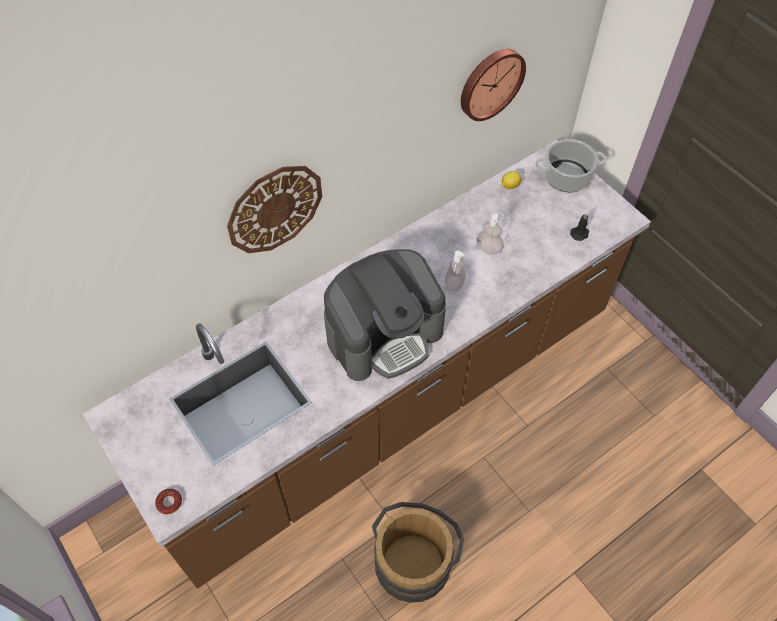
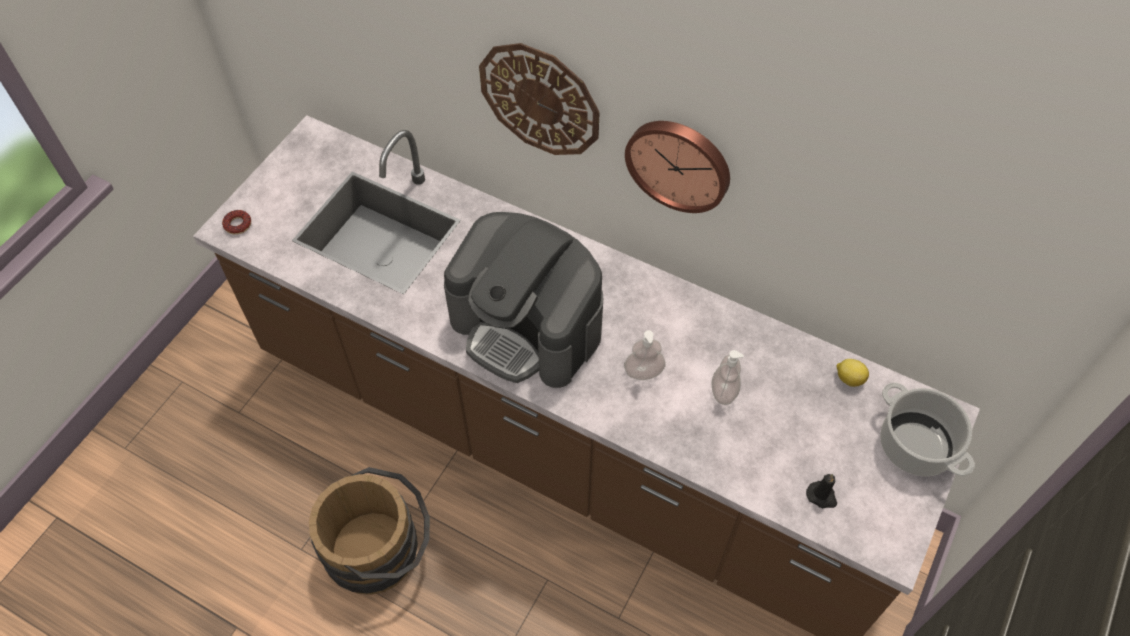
camera: 65 degrees right, 0 degrees up
(490, 83) = (882, 220): wall clock -> wall clock (679, 163)

